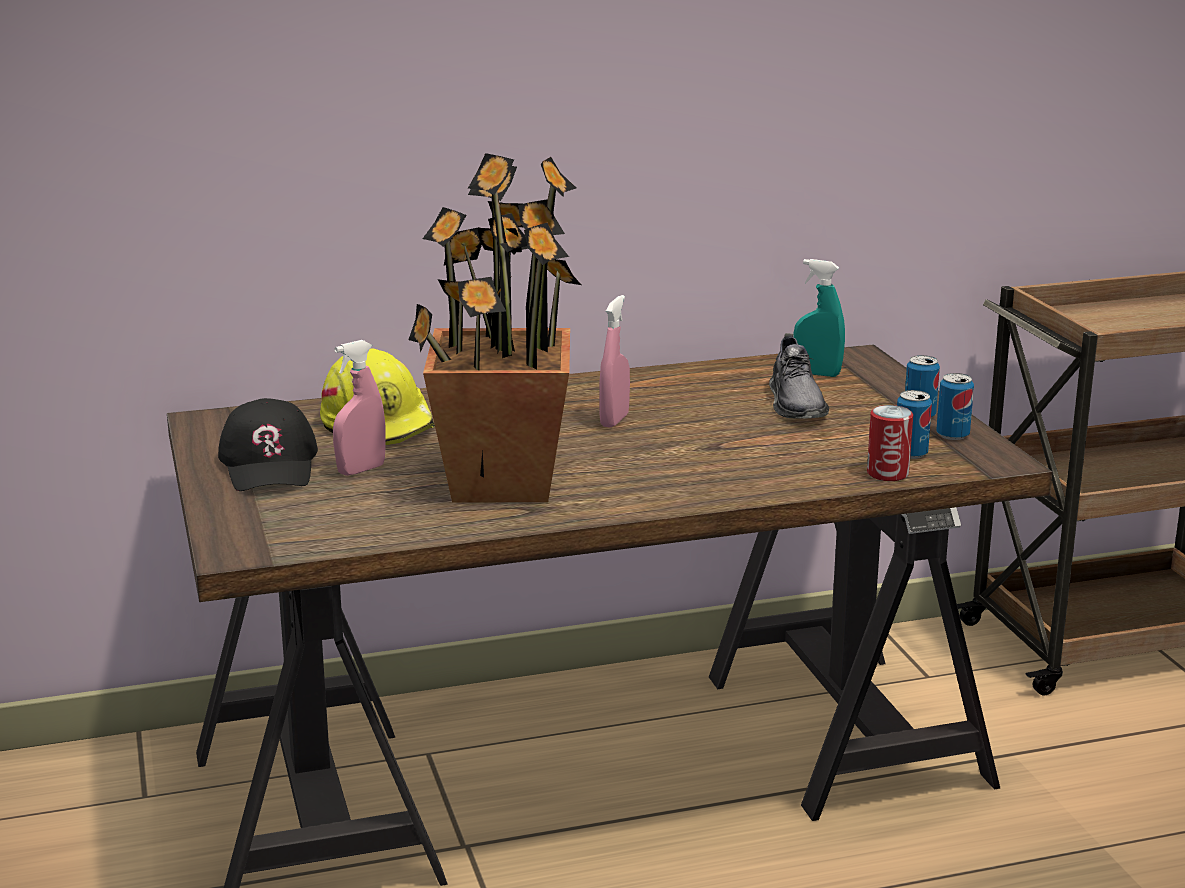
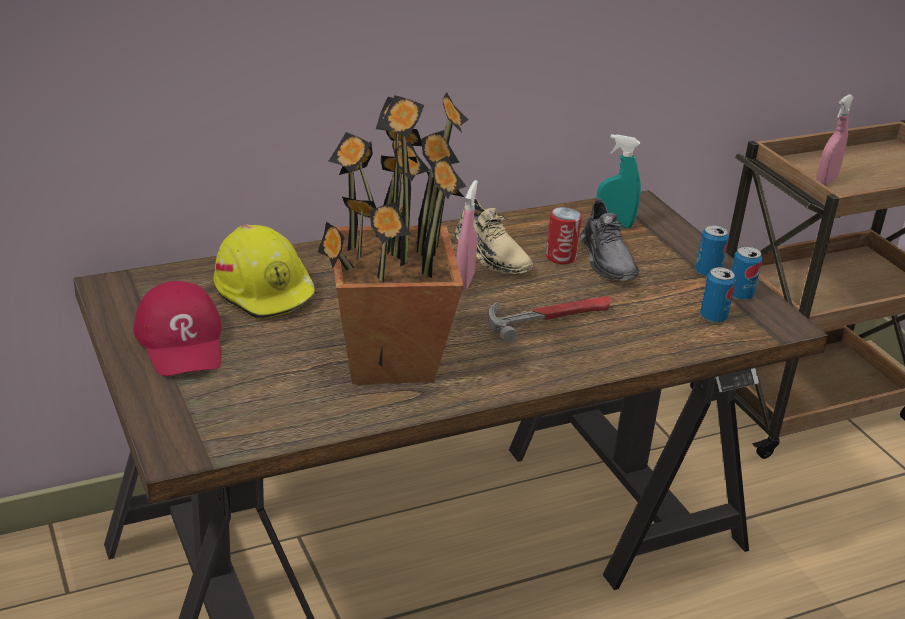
camera: 10 degrees left, 10 degrees up
(270, 464) = (182, 341): black cap -> red cap
(361, 470) = (263, 346): pink spray bottle -> pink spray bottle (826, 181)
(656, 398) = (492, 254): none -> beige shoe
(706, 452) = (550, 318): none -> hammer
(887, 473) = (701, 341): can -> can (560, 257)

